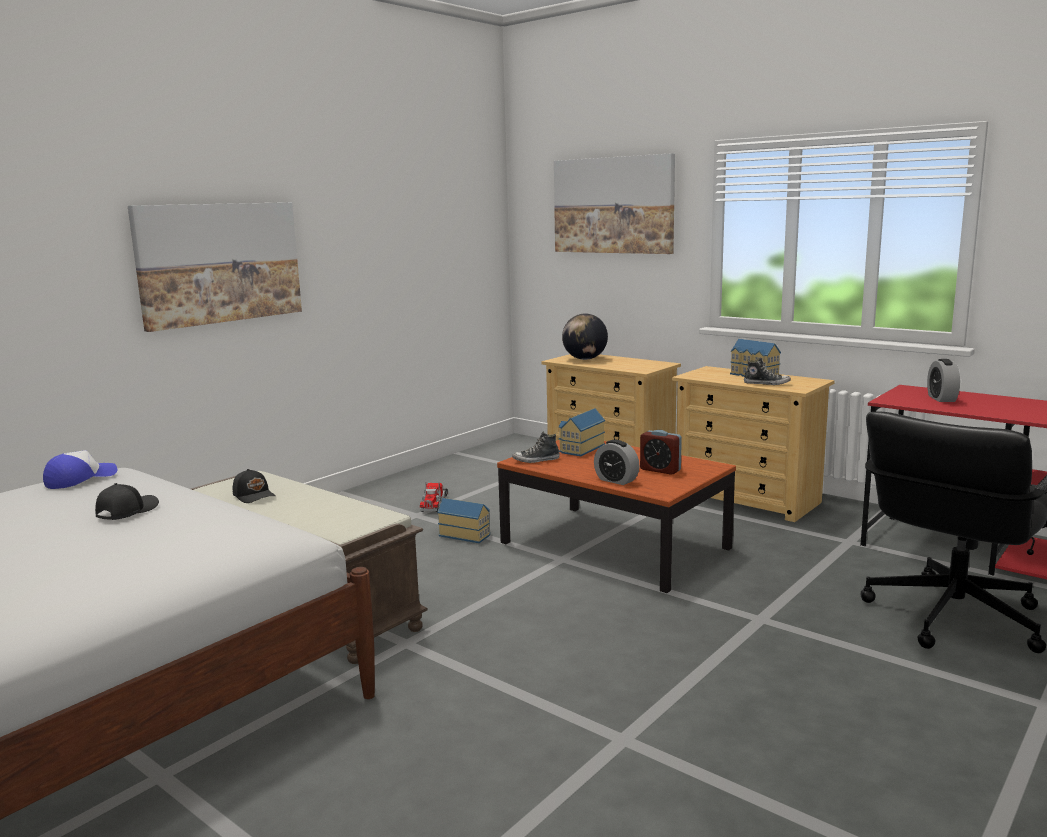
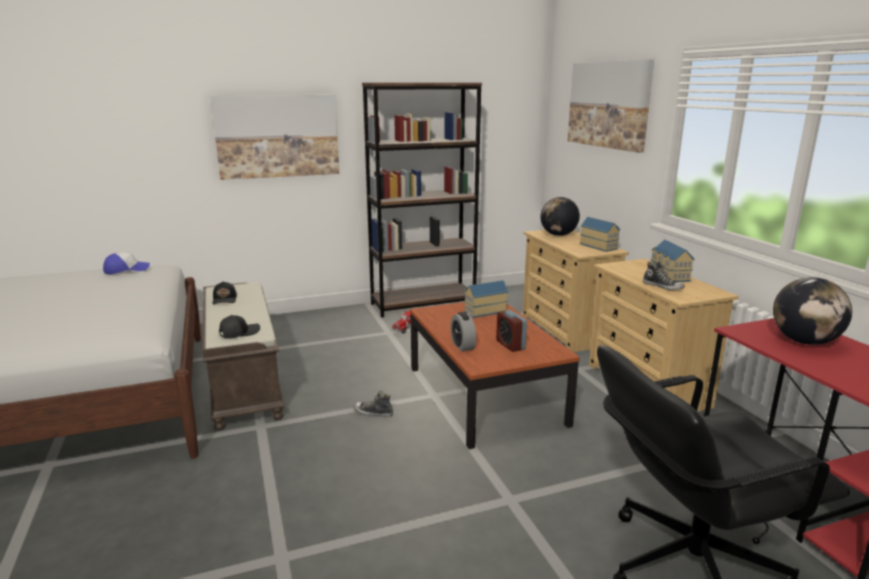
camera: 30 degrees right, 5 degrees up
(126, 511) = (100, 297): black cap -> black cap (239, 332)
(415, 478) = (423, 304): none -> brown bookcase
(465, 534) = (398, 356): toy house -> toy house (599, 246)
(536, 460) = (437, 313): shoe -> shoe (373, 413)
(941, 398) = (804, 341): alarm clock -> globe

